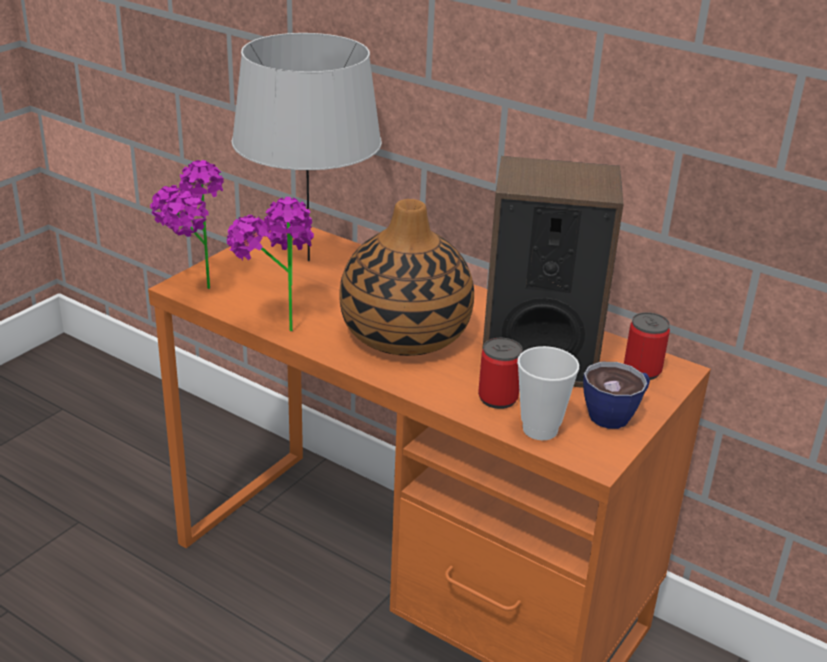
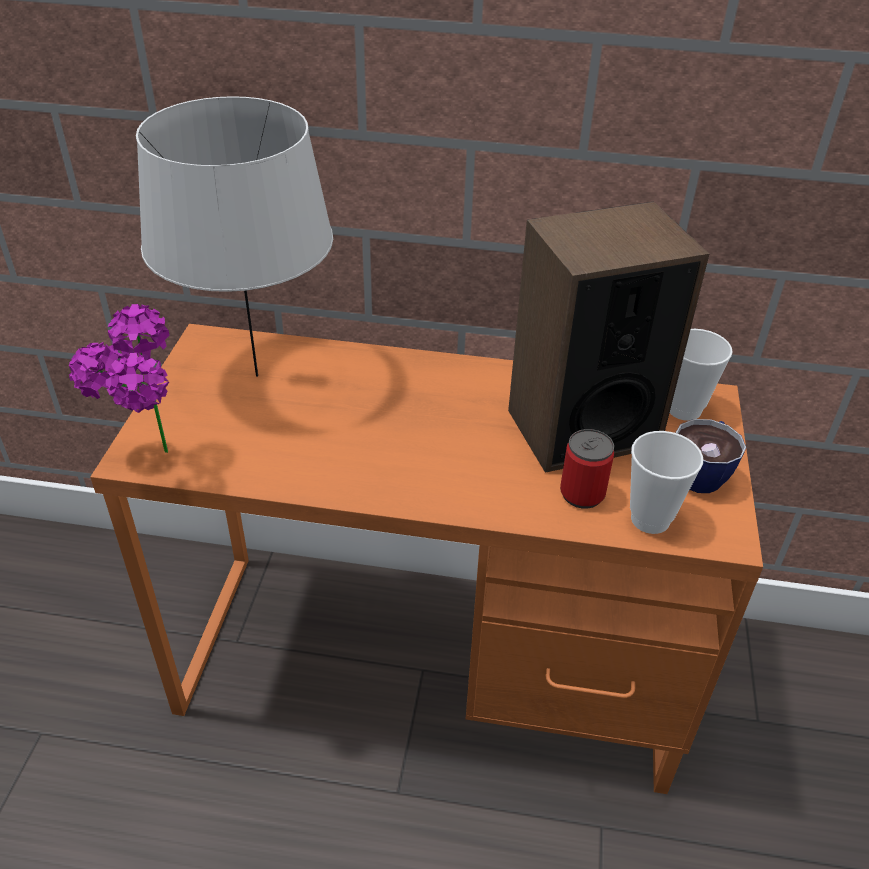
camera: 25 degrees left, 10 degrees up
(277, 325) = (283, 477): potted plant -> none
(405, 334) = (431, 443): vase -> none
(642, 370) = (684, 409): can -> cup

